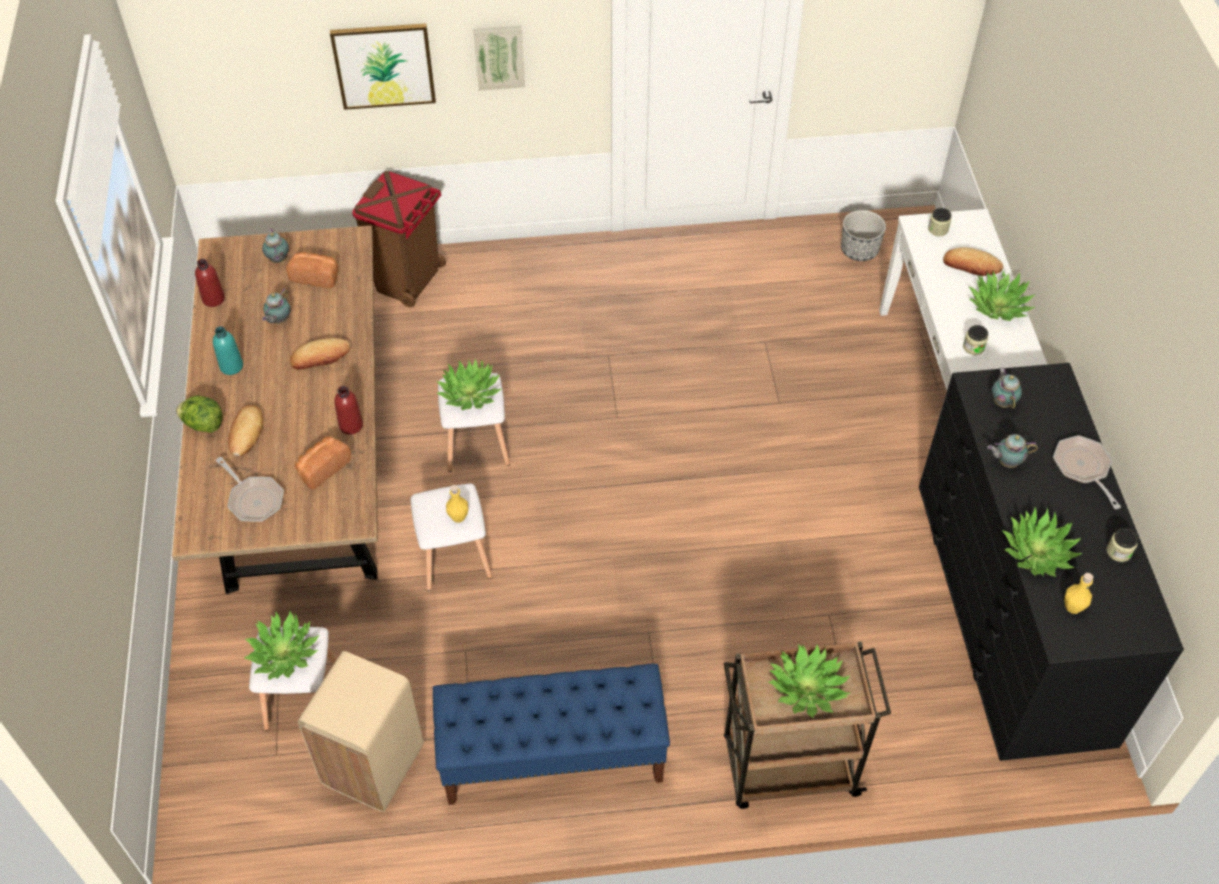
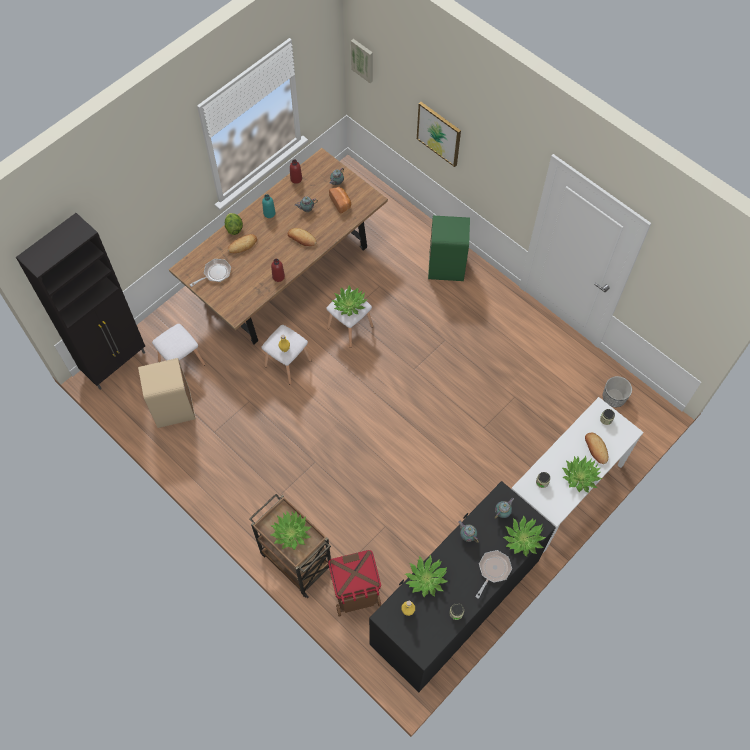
camera: 50 degrees right, 10 degrees up
(201, 796) = (116, 363): none -> black cabinet
(253, 499) = (215, 273): frying pan -> frying pan turned 135 degrees counterclockwise
(283, 653) = (173, 339): potted plant -> potted plant (523, 539)
(322, 468) = (249, 284): bread -> none
(409, 280) = (411, 233): brown trash can -> brown trash can (356, 595)
(499, 56) = (488, 169): picture -> picture (363, 60)
(500, 281) = (446, 267): none -> green trash can
(552, 757) = (228, 468): blue bench -> none

